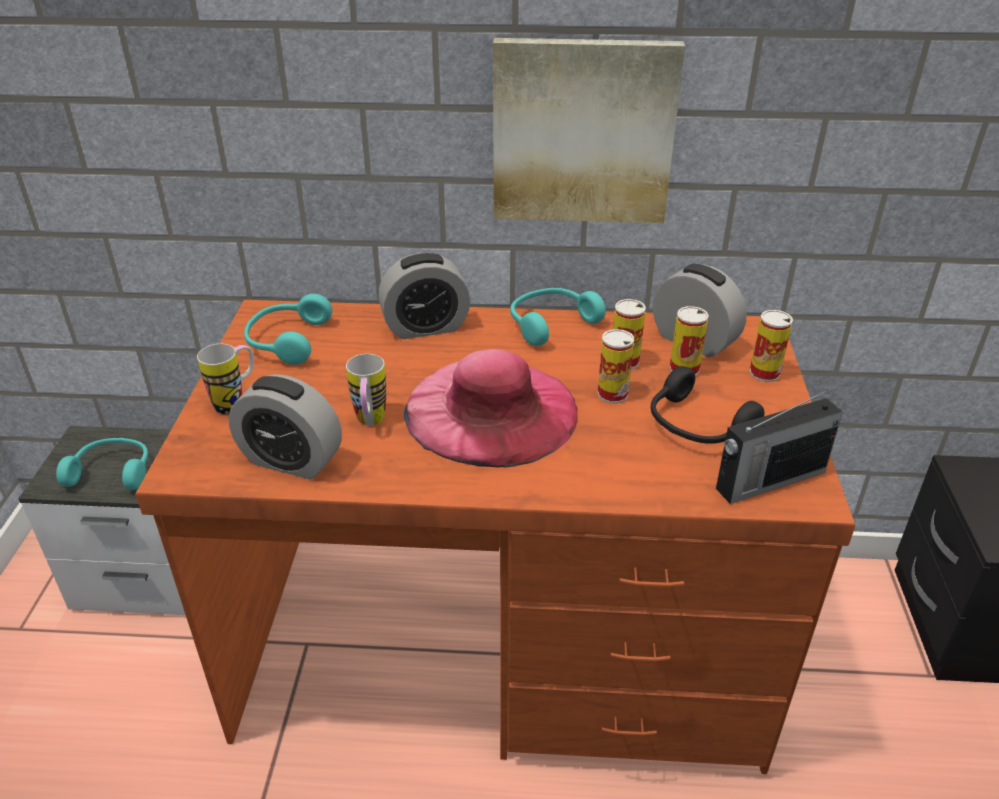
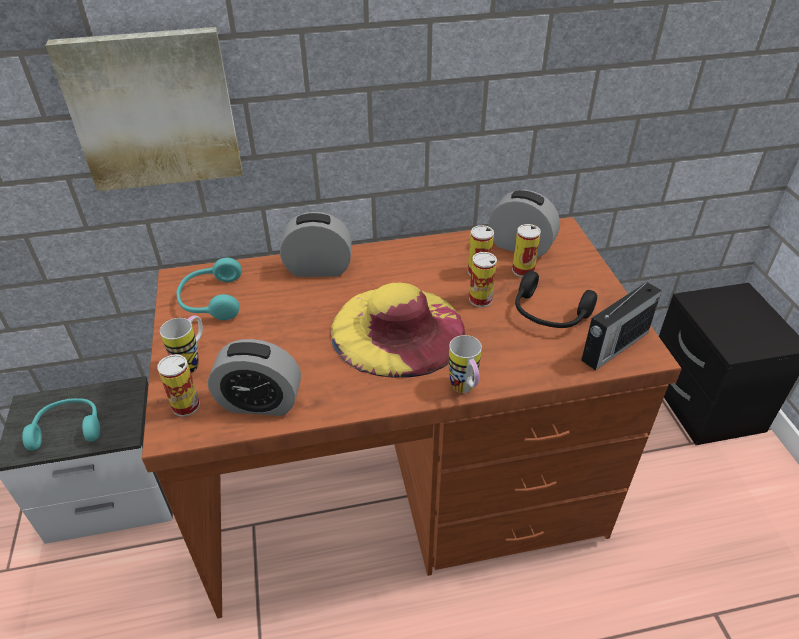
camera: 15 degrees left, 5 degrees up
(370, 423) = (309, 358): mug -> mug (465, 390)
(425, 327) = (318, 269): alarm clock -> alarm clock turned 150 degrees counterclockwise
(491, 410) = (397, 329): pink hat -> yellow hat
(550, 323) = (412, 249): turquoise headphones -> none
(582, 131) = (424, 100): picture -> picture (154, 110)
(764, 373) = (578, 263): can -> can (186, 406)

